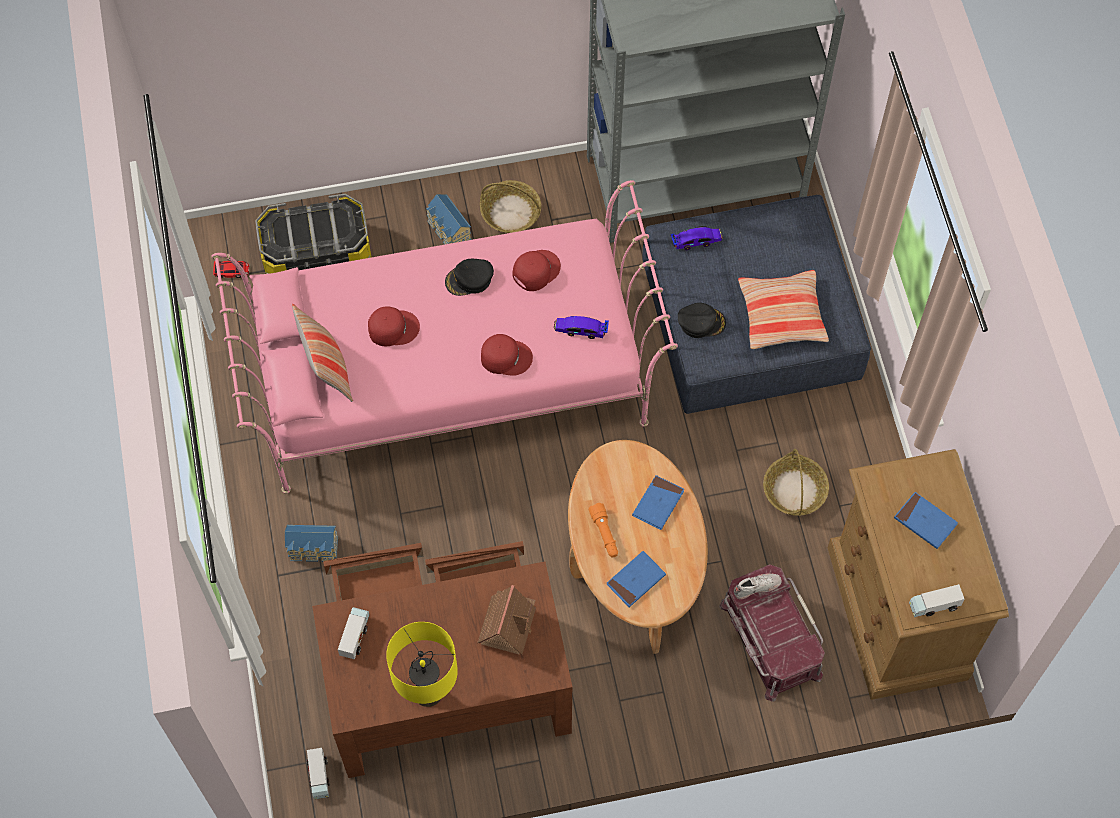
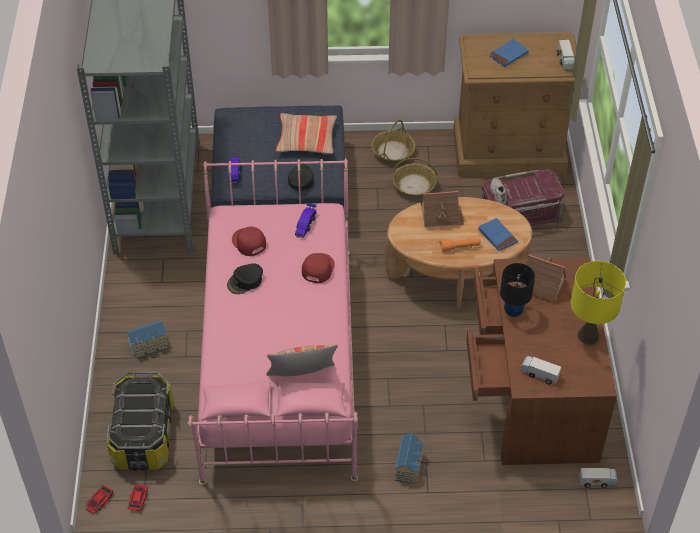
camera: 80 degrees left, 15 degrees down
(224, 233) = (99, 501): none -> toy car
(393, 328) = (275, 332): red cap -> none
(456, 593) = (512, 311): none -> black table lamp
(469, 280) = (245, 281): black cap -> black cap turned 60 degrees clockwise
(510, 213) = (147, 305): basket -> basket (393, 152)
(658, 503) = (441, 216): blue book -> toy house

